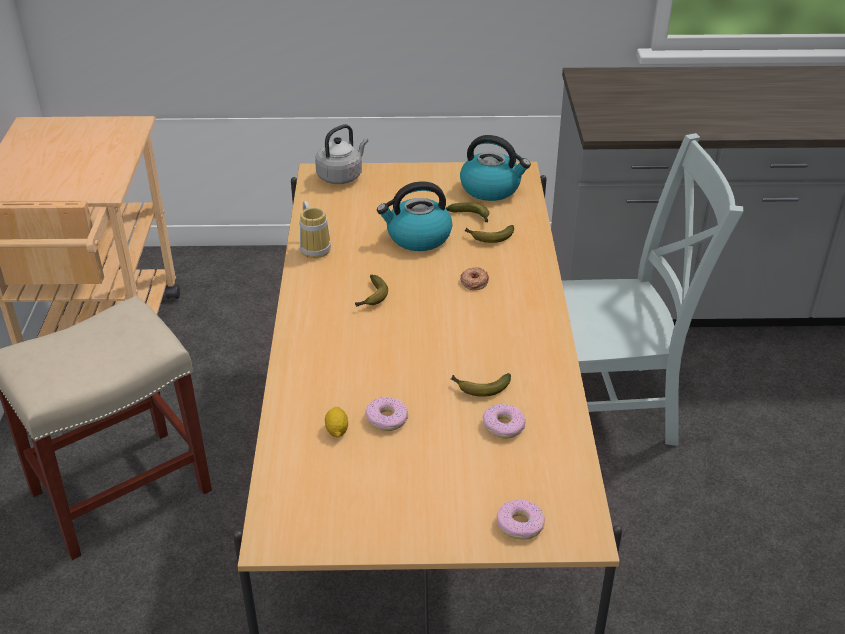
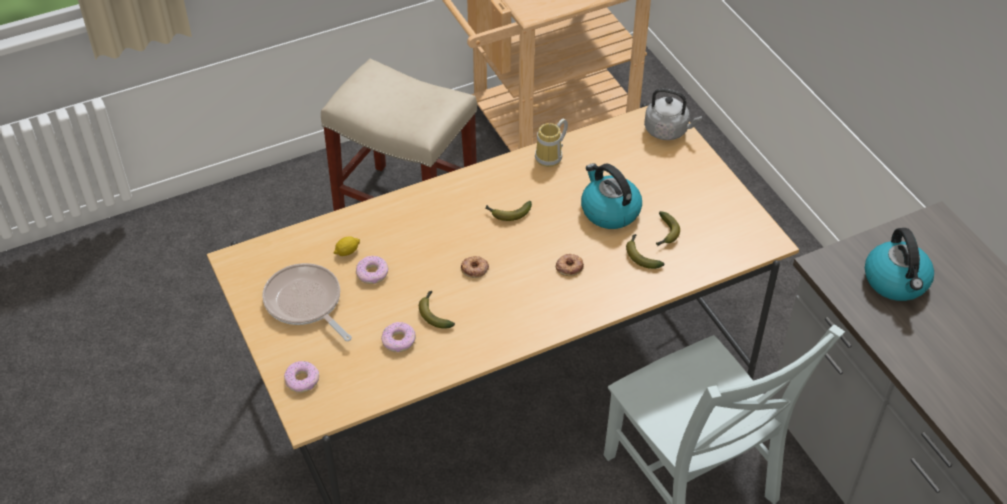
camera: 65 degrees right, 10 degrees up
(396, 489) = (305, 303): none -> frying pan
(434, 342) = (475, 269): none -> donut
(491, 188) = (723, 232): kettle -> kettle (896, 282)

